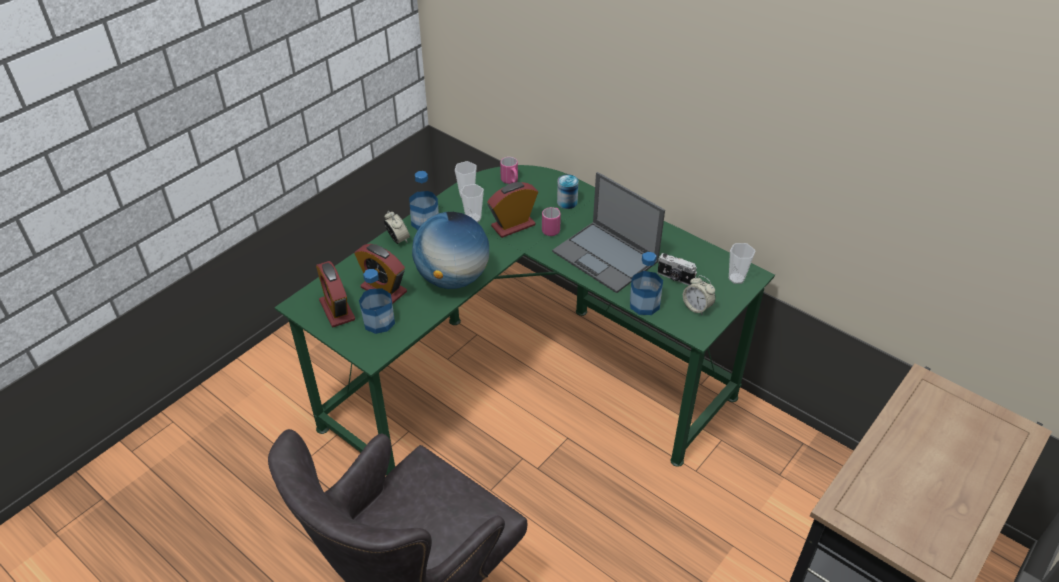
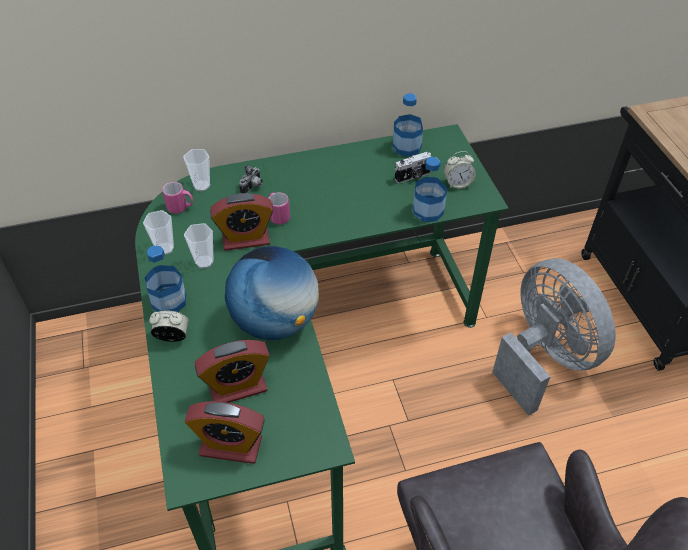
camera: 55 degrees left, 5 degrees up
(379, 322) = (283, 415): bottle -> bottle (407, 147)
(513, 226) = (246, 239): alarm clock -> alarm clock turned 105 degrees counterclockwise
(567, 202) = (253, 187): can -> camera
(606, 257) = (349, 202): laptop -> none
(692, 536) = (543, 357): none -> grey fan
(736, 278) = (444, 145): cup -> cup (201, 186)

